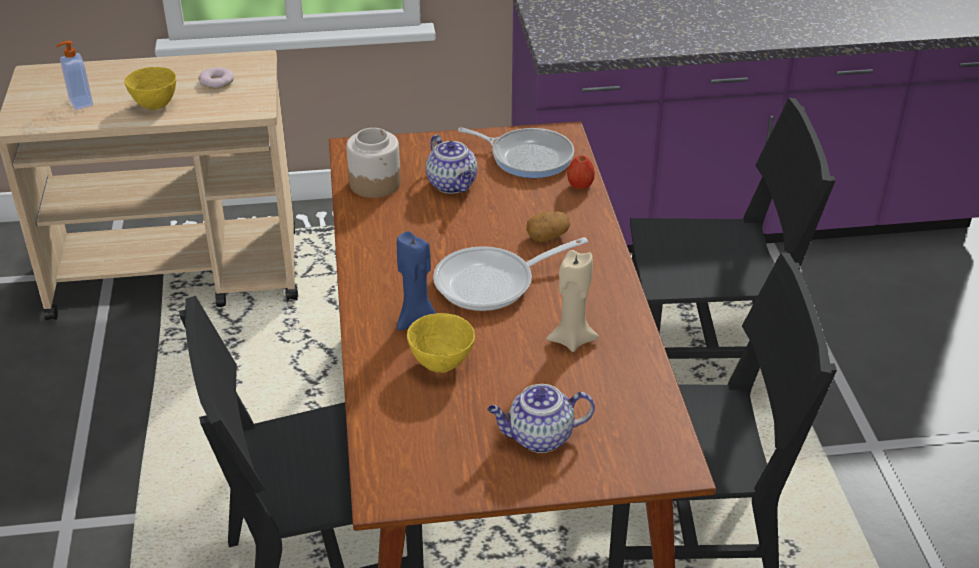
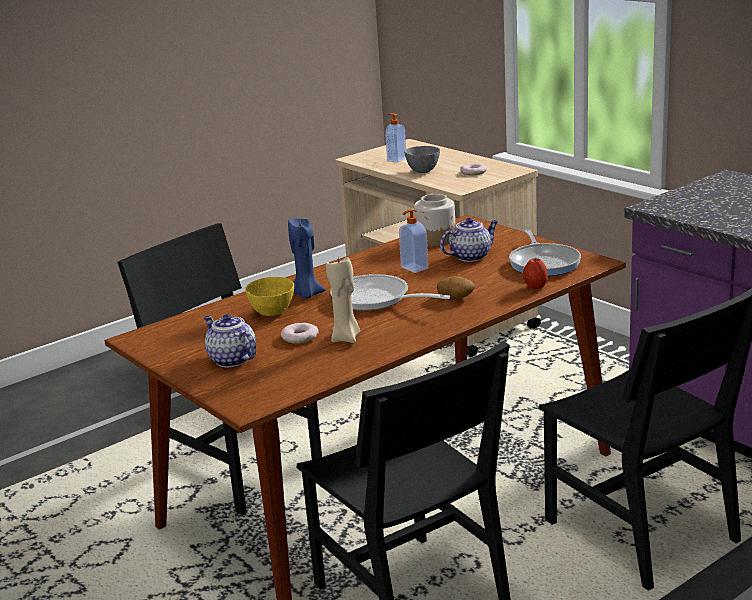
camera: 60 degrees right, 15 degrees down
(154, 105) = (422, 171): yellow bowl -> grey bowl
(437, 228) = (413, 268): none -> soap dispenser
(453, 185) = (471, 256): teapot -> teapot turned 150 degrees counterclockwise
(533, 368) = (300, 337): none -> donut

